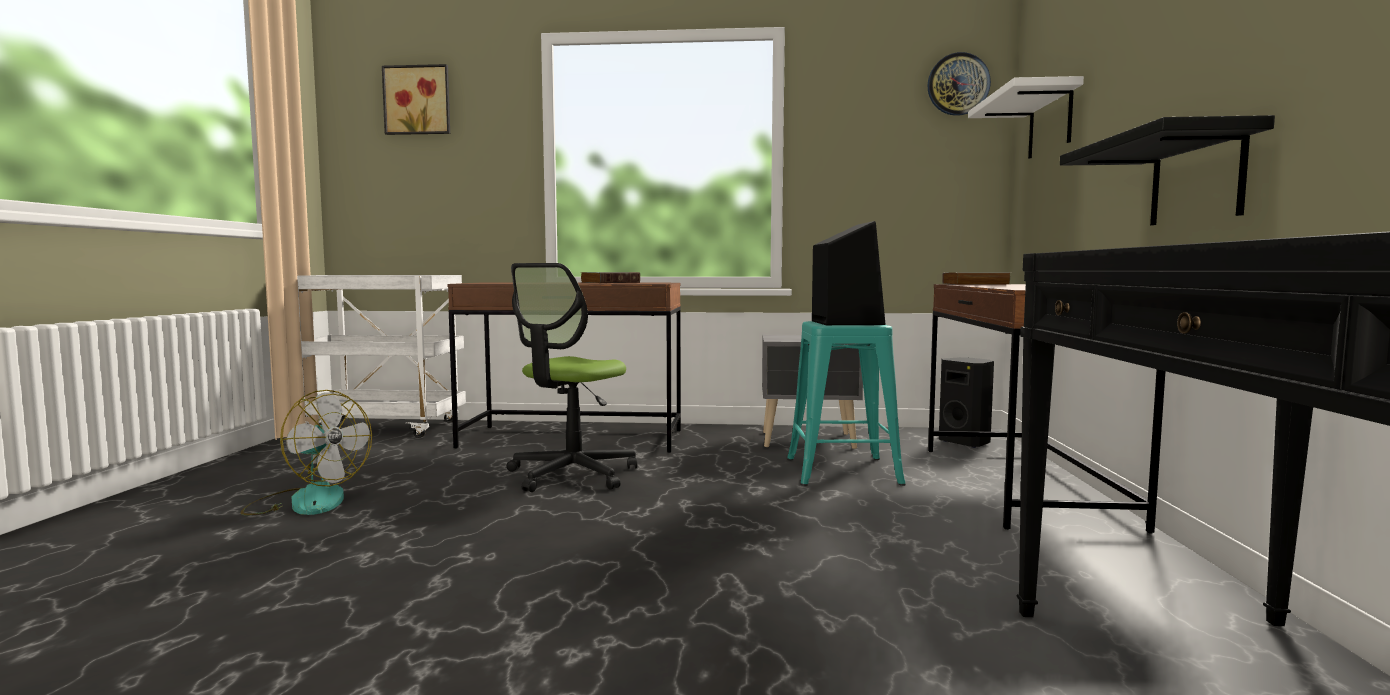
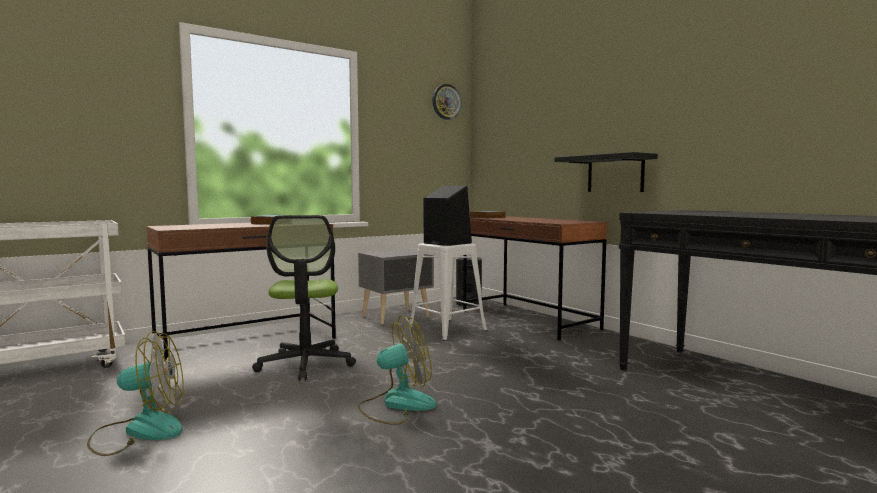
camera: 40 degrees left, 0 degrees up
(418, 101) = (53, 60): picture -> none
(548, 550) = (397, 405): none -> fan
(842, 471) = (447, 329): turquoise stool -> white stool
(1050, 123) = (505, 132): white shelf -> none

